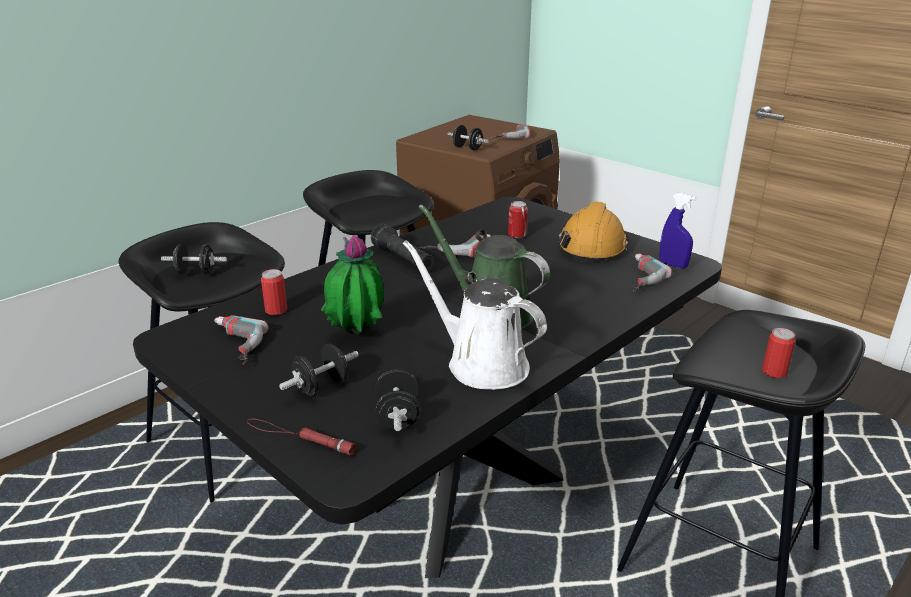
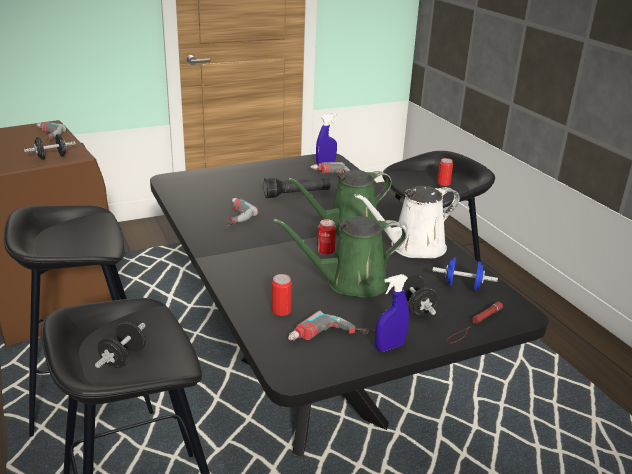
camera: 70 degrees left, 0 degrees up
(228, 382) = (389, 347): none -> blue spray bottle
(356, 336) = (350, 283): potted plant -> green watering can
(398, 416) = (462, 286): black dumbbell -> blue dumbbell
(403, 260) = (233, 241): black flashlight -> black flashlight (297, 194)
(517, 235) = (232, 192): can -> can (325, 251)
(592, 246) = (276, 175): orange hard hat -> none

